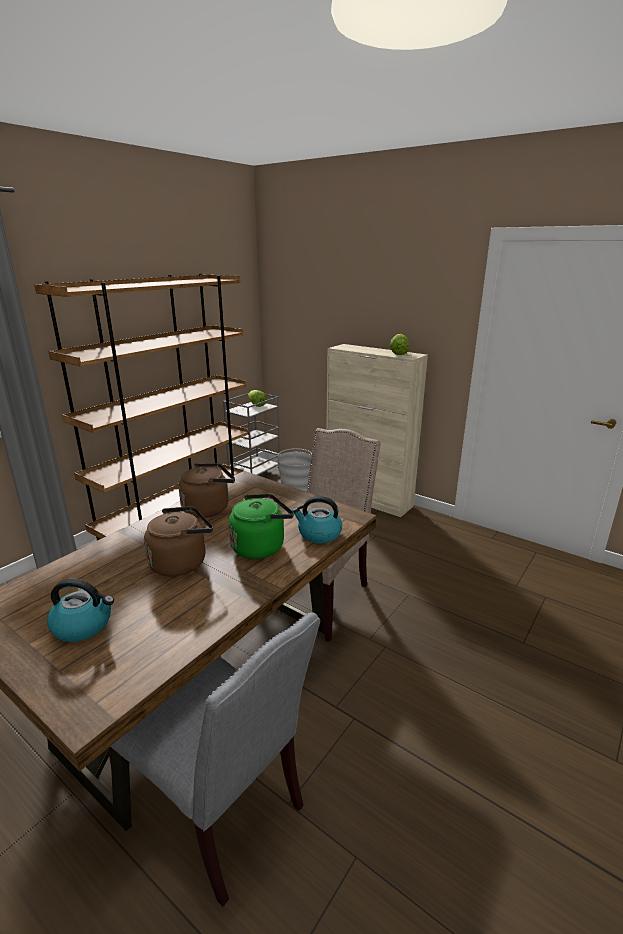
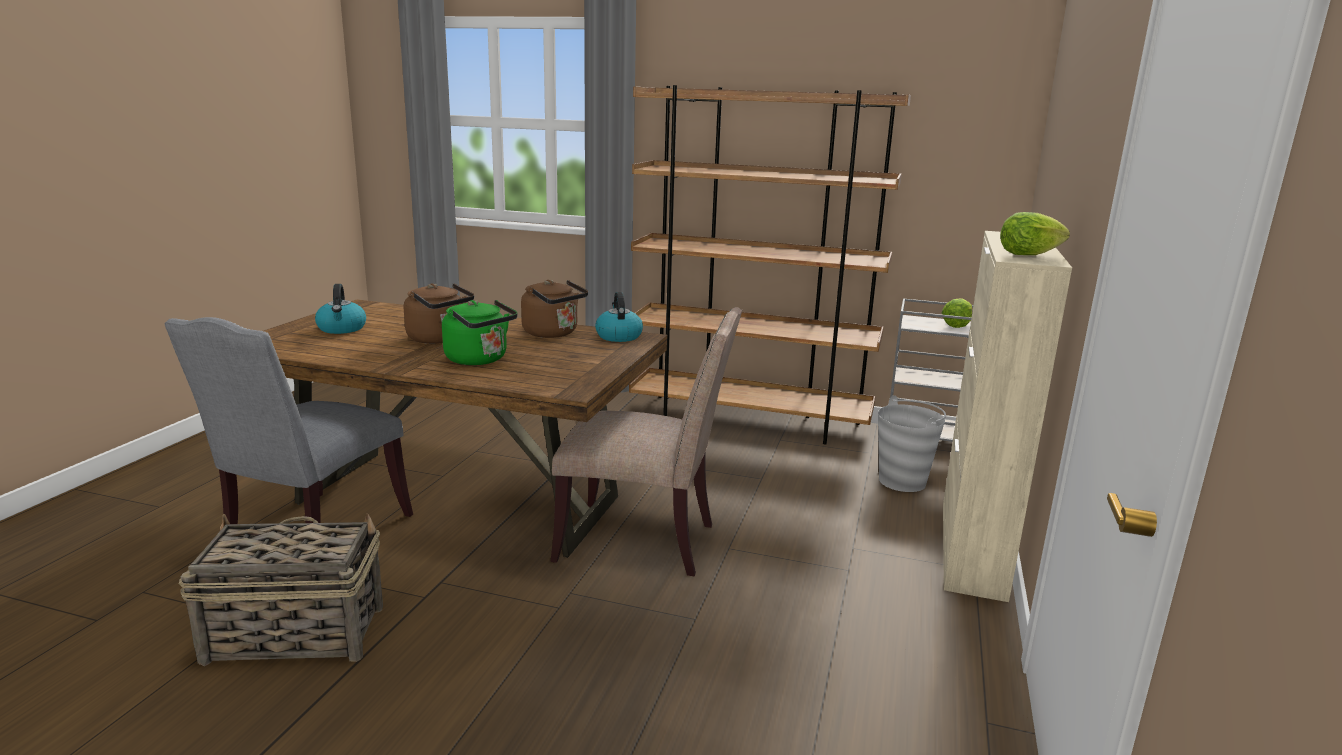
camera: 70 degrees right, 5 degrees down
(319, 534) = (517, 379): kettle -> kettle (618, 336)
(387, 815) = (293, 633): none -> basket

